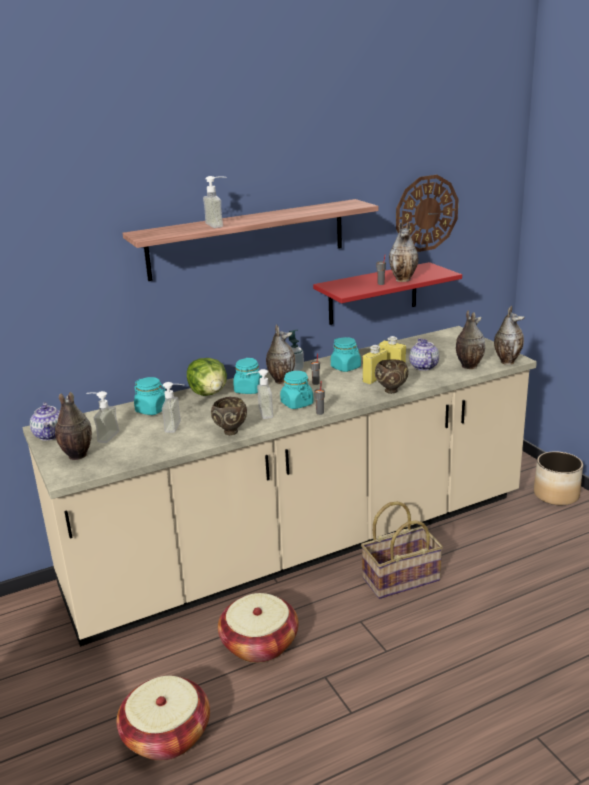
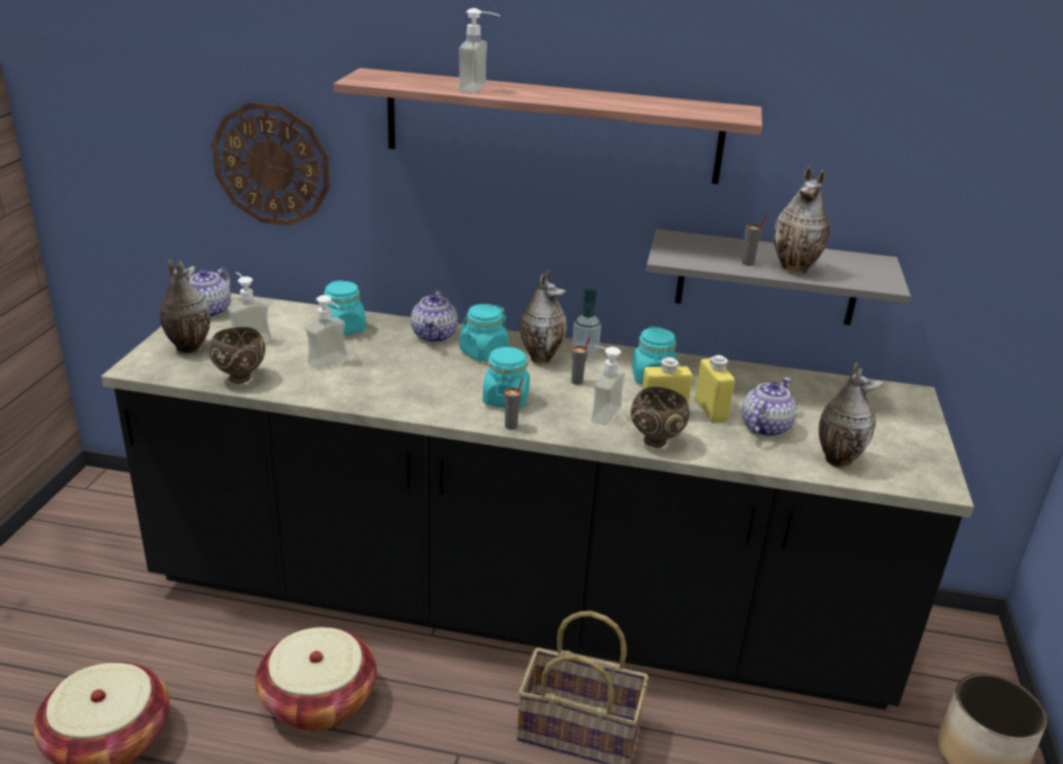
camera: 35 degrees right, 5 degrees up
(209, 393) = (435, 336): lettuce -> teapot
(230, 431) = (371, 398): brown bowl -> brown bowl (241, 378)
(260, 414) = (441, 391): soap dispenser -> soap dispenser (598, 412)
(301, 544) = (518, 602): beige counter -> black counter
(373, 294) = (767, 278): red shelf -> grey shelf
(426, 213) = (909, 167): wall clock -> wall clock (271, 164)
(507, 361) = (917, 482): vase -> none

